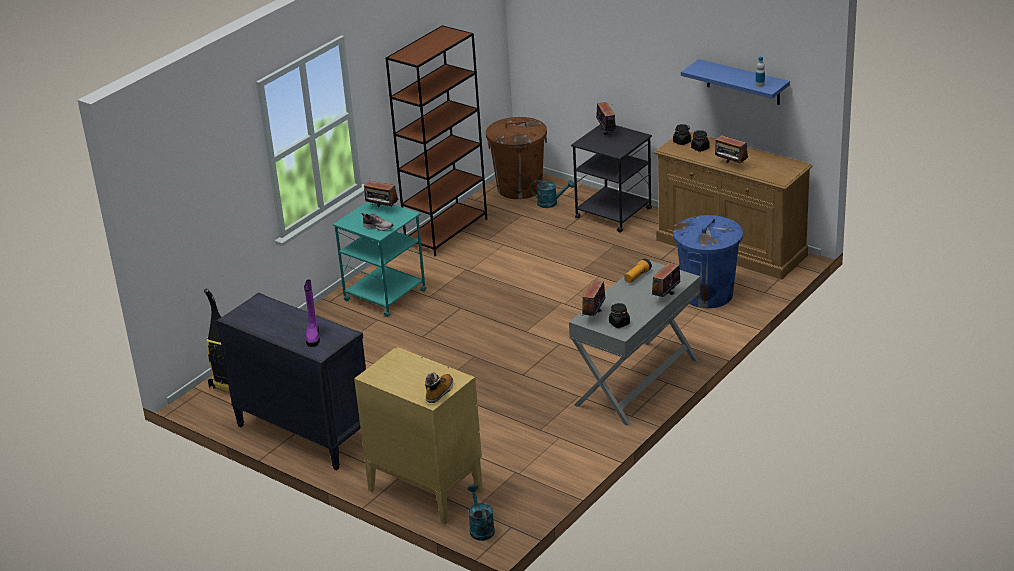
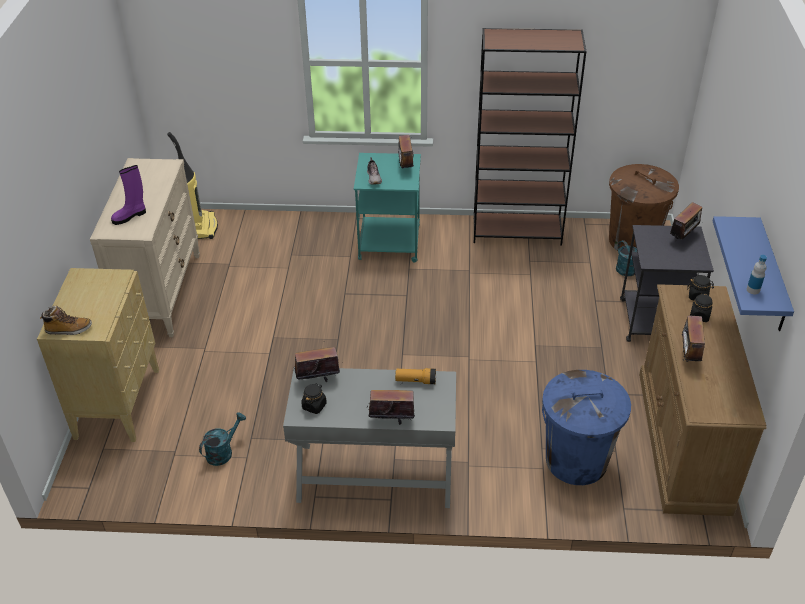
camera: 55 degrees right, 10 degrees up
(304, 433) = (161, 293): black dresser -> beige dresser
(480, 528) = (78, 467): turquoise watering can -> turquoise watering can (223, 452)

